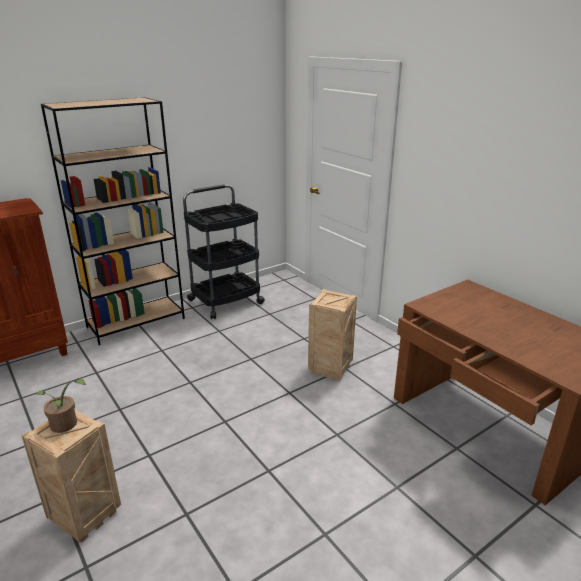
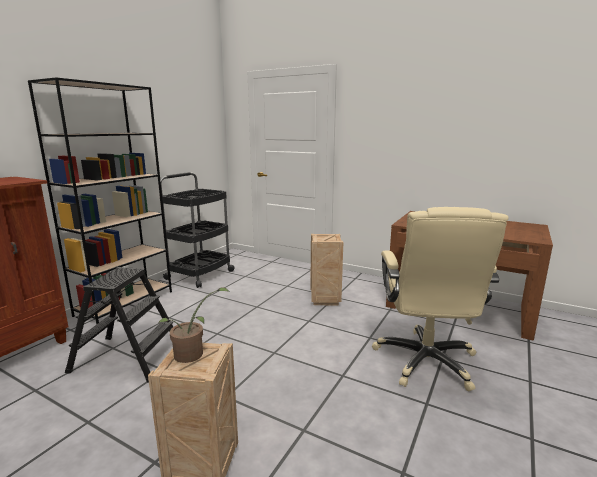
camera: 25 degrees left, 10 degrees down
(100, 387) = (127, 358): none -> black step ladder
(373, 484) = (426, 360): none -> beige office chair

